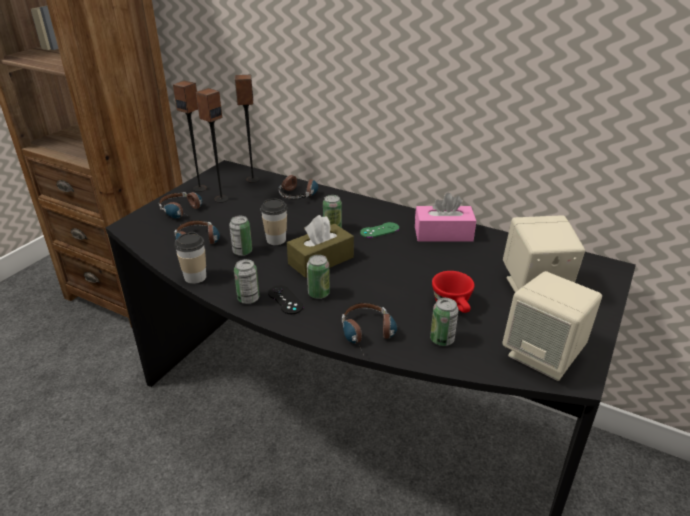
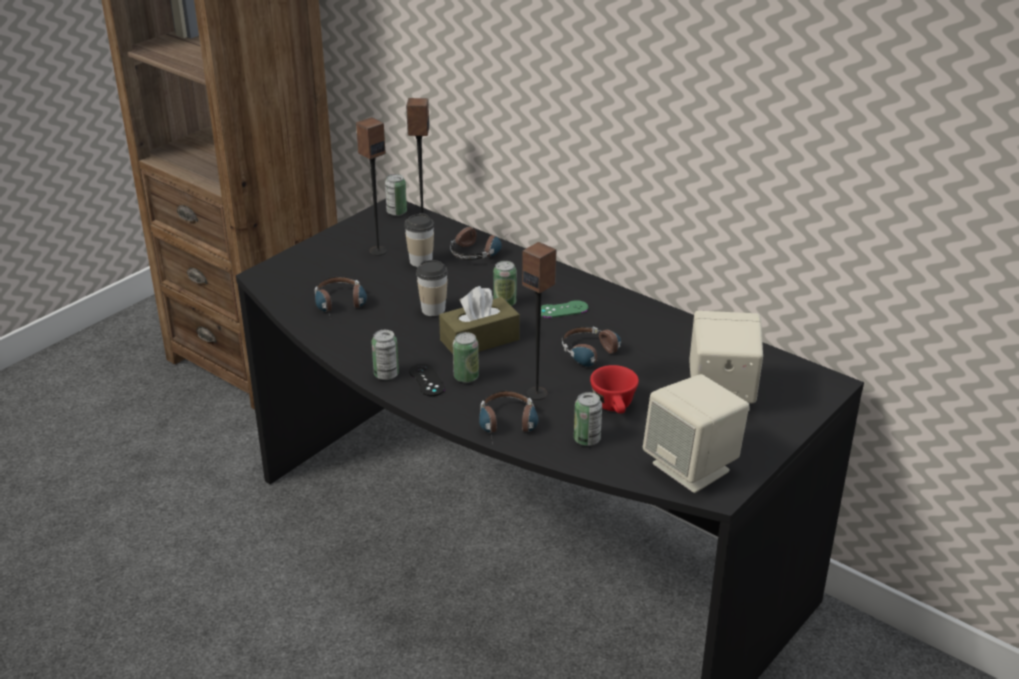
camera: 10 degrees right, 0 degrees up
(185, 212) = (331, 264): headphones -> headphones (596, 357)
(195, 277) = (331, 345): cup -> cup (420, 261)
(200, 188) = (354, 234): speaker -> speaker (537, 393)
(242, 251) = (390, 320): can -> can (396, 212)
(443, 234) = (640, 321): pink tissue box -> none

